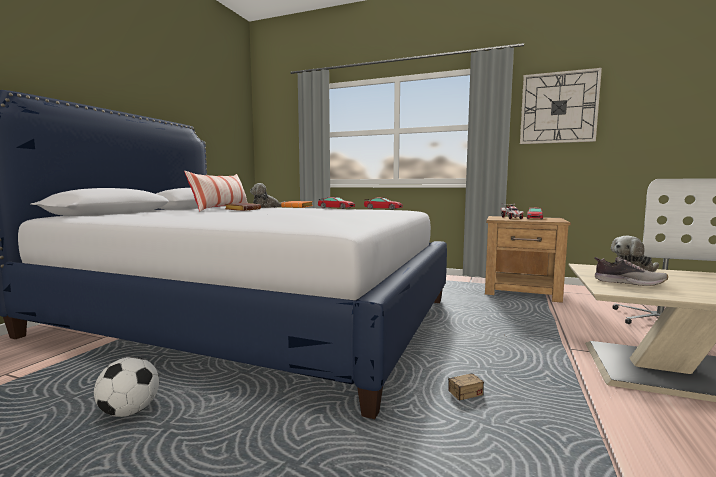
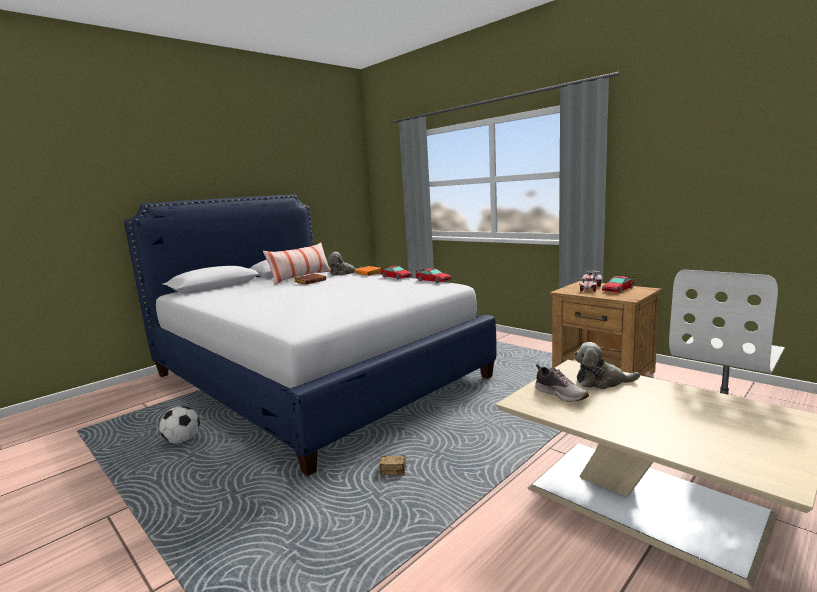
camera: 25 degrees right, 5 degrees up
(558, 108) = (668, 147): wall clock -> none

